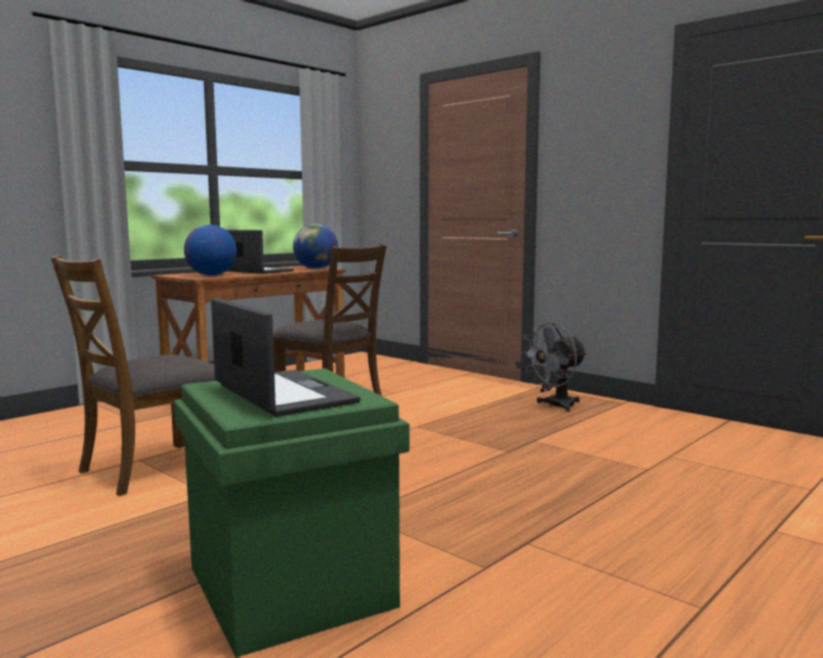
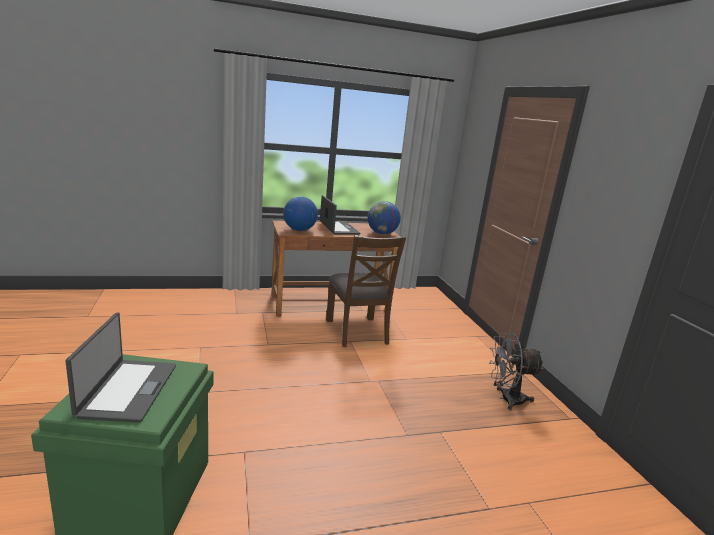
camera: 30 degrees right, 10 degrees up
(153, 468) = (198, 357): brown chair -> none

